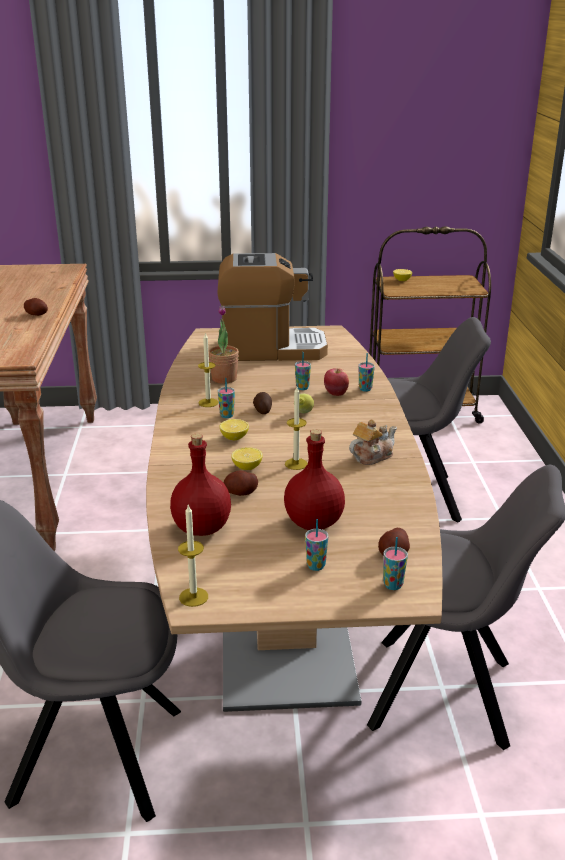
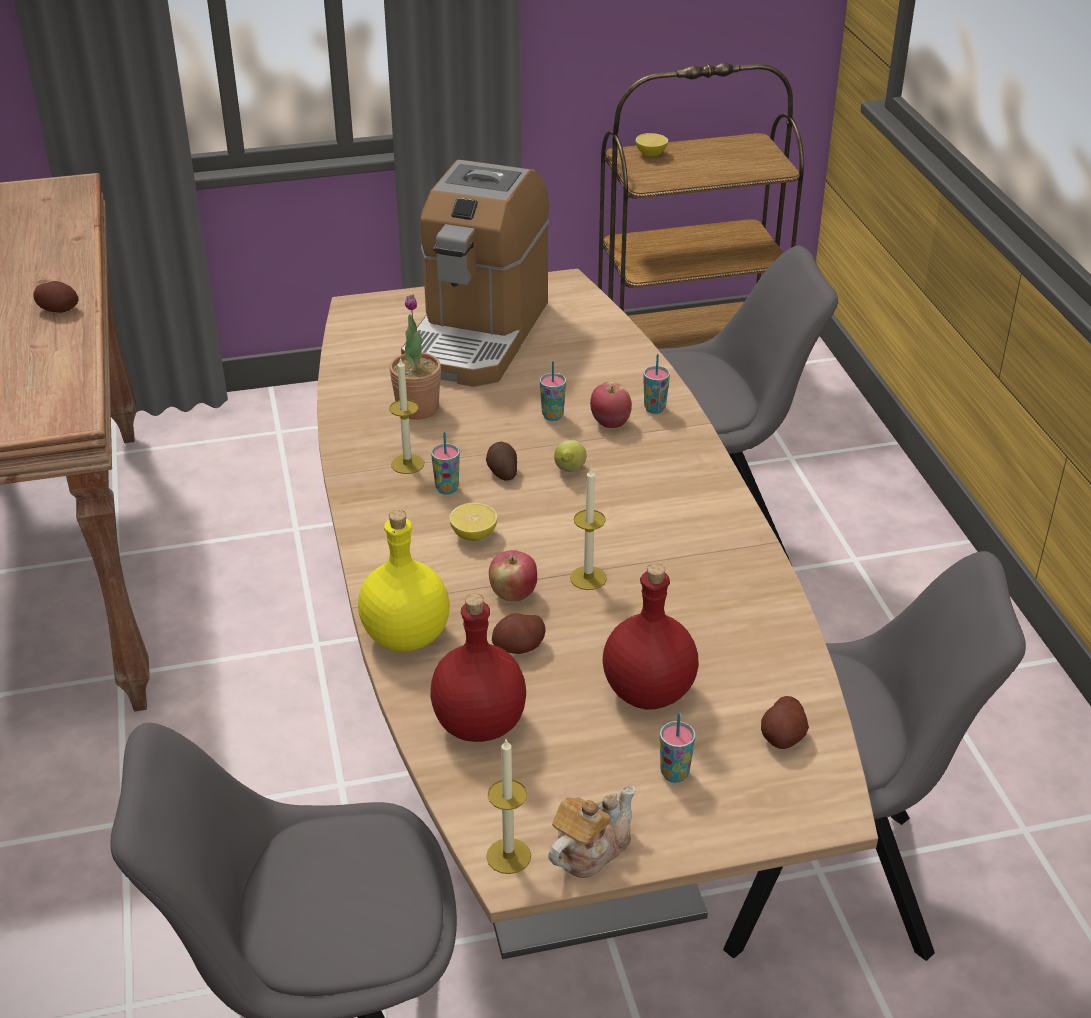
camera: 10 degrees left, 10 degrees up
(174, 482) = (406, 638): none -> yellow bottle
(247, 467) = (513, 594): lemon -> apple
(271, 349) = (477, 334): coffee machine -> coffee machine turned 120 degrees clockwise
(371, 456) = (701, 549): teapot -> teapot (590, 849)
(393, 585) = (796, 794): cup -> none

